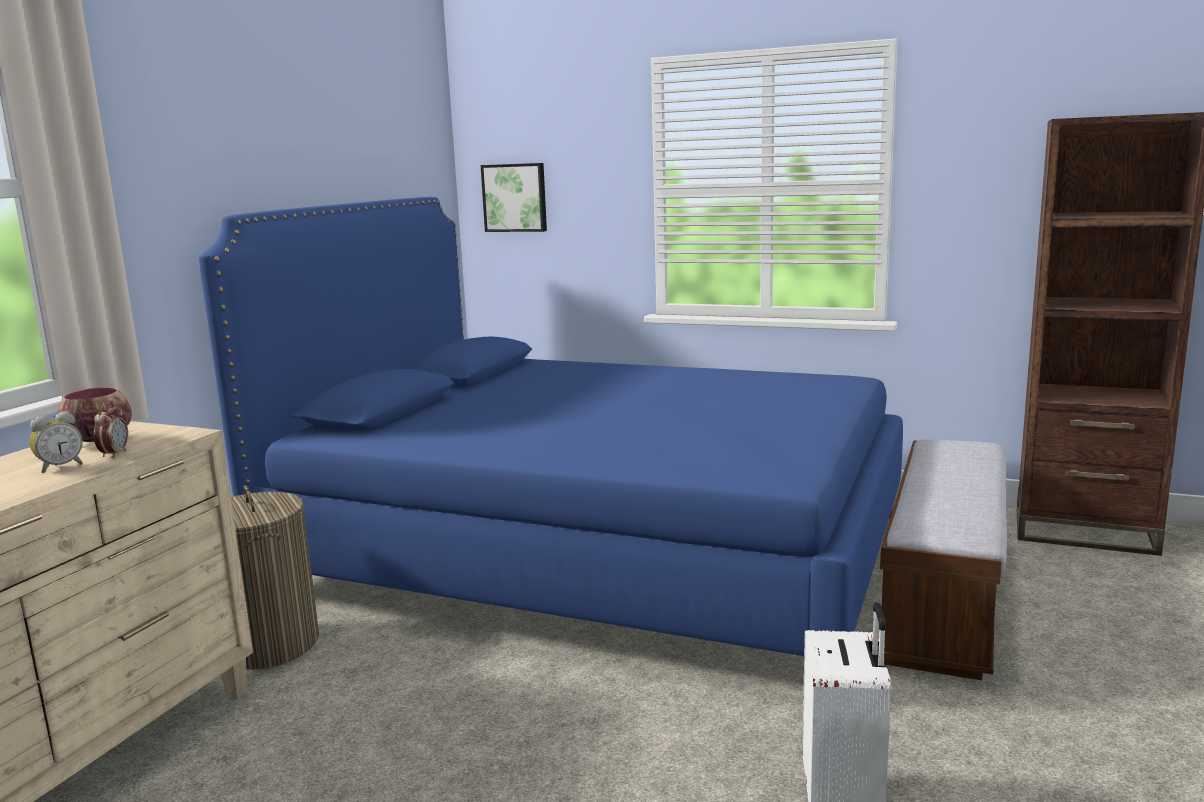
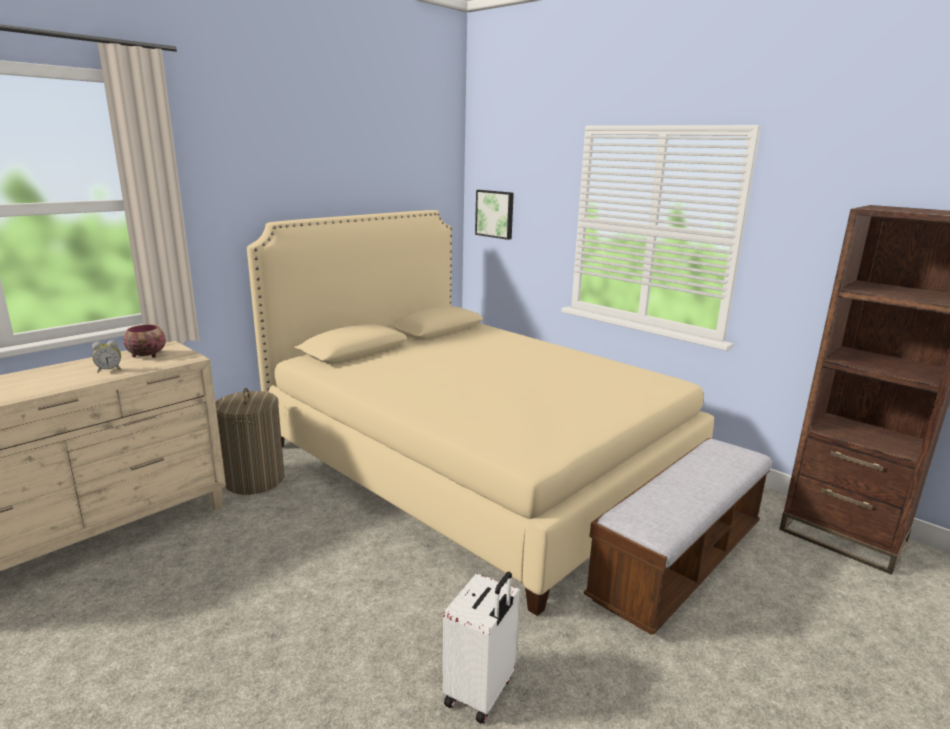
camera: 20 degrees right, 5 degrees up
(114, 454) = (142, 366): alarm clock -> none
(593, 552) = (473, 464): blue bed -> beige bed

